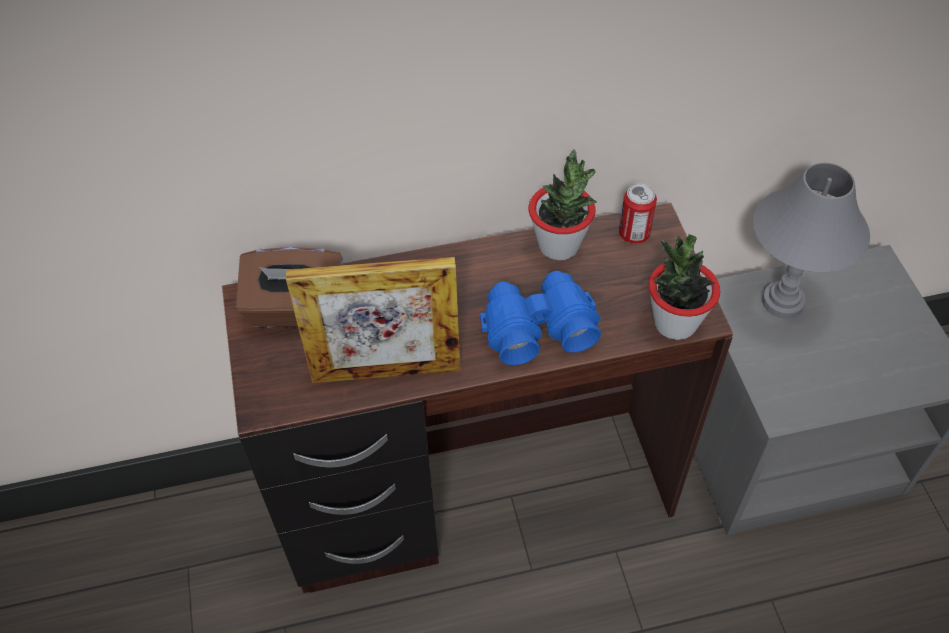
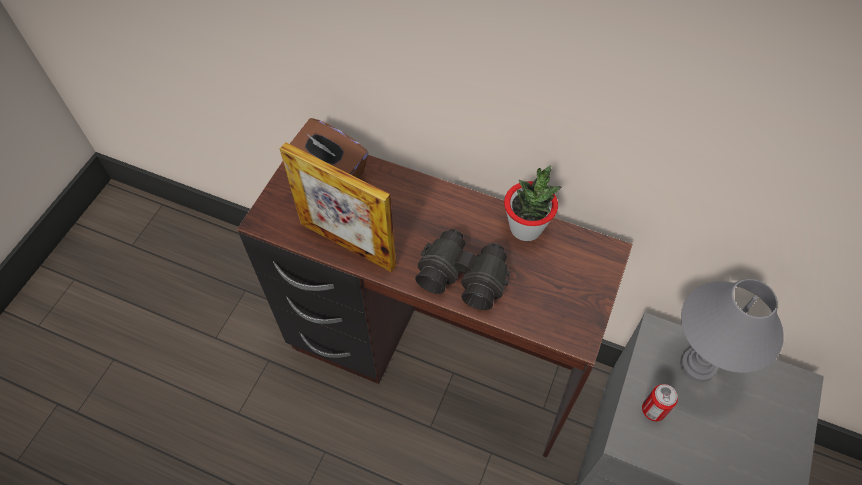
camera: 35 degrees right, 5 degrees up
(537, 327) = (463, 275): blue binoculars -> black binoculars
(634, 234) = (584, 251): can -> can (653, 410)
(675, 323) = (558, 330): potted plant -> none

